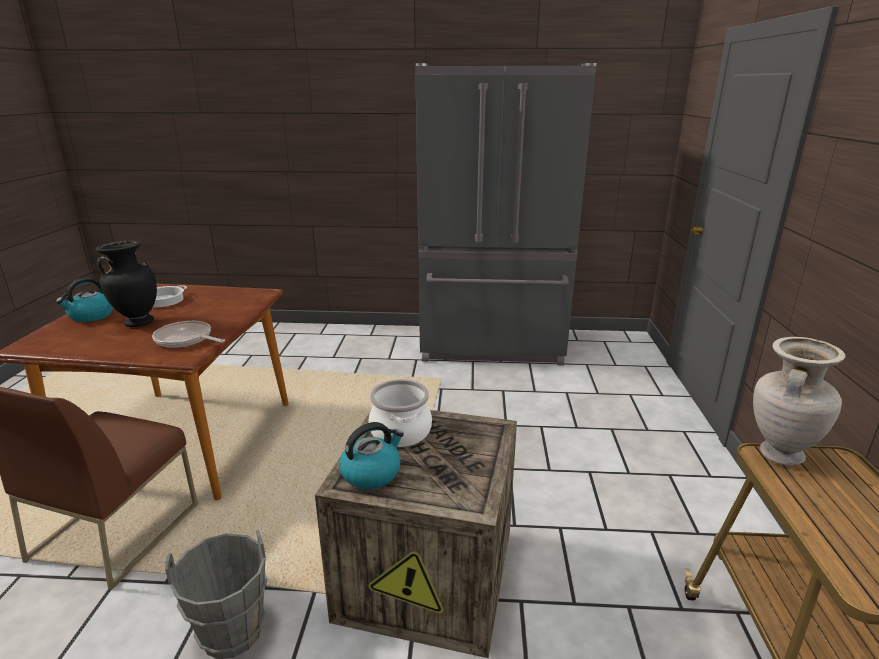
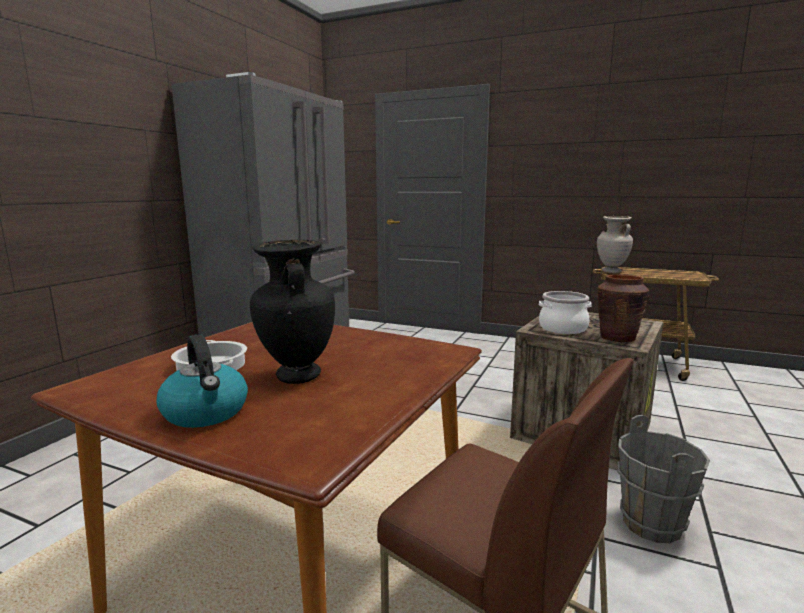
camera: 70 degrees left, 10 degrees down
(186, 339) = (396, 351): frying pan -> none
(371, 473) = (617, 338): kettle -> brown vase

